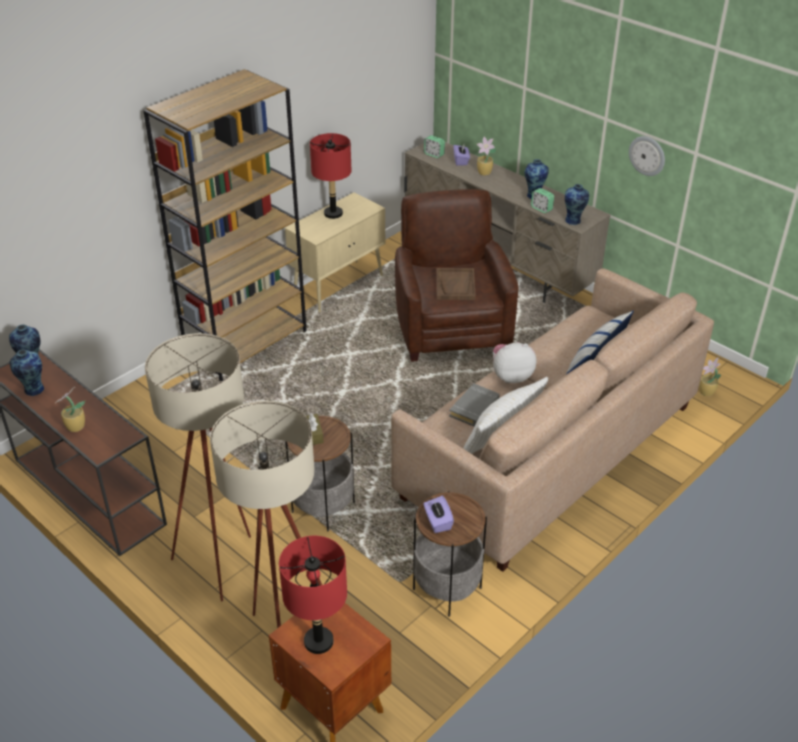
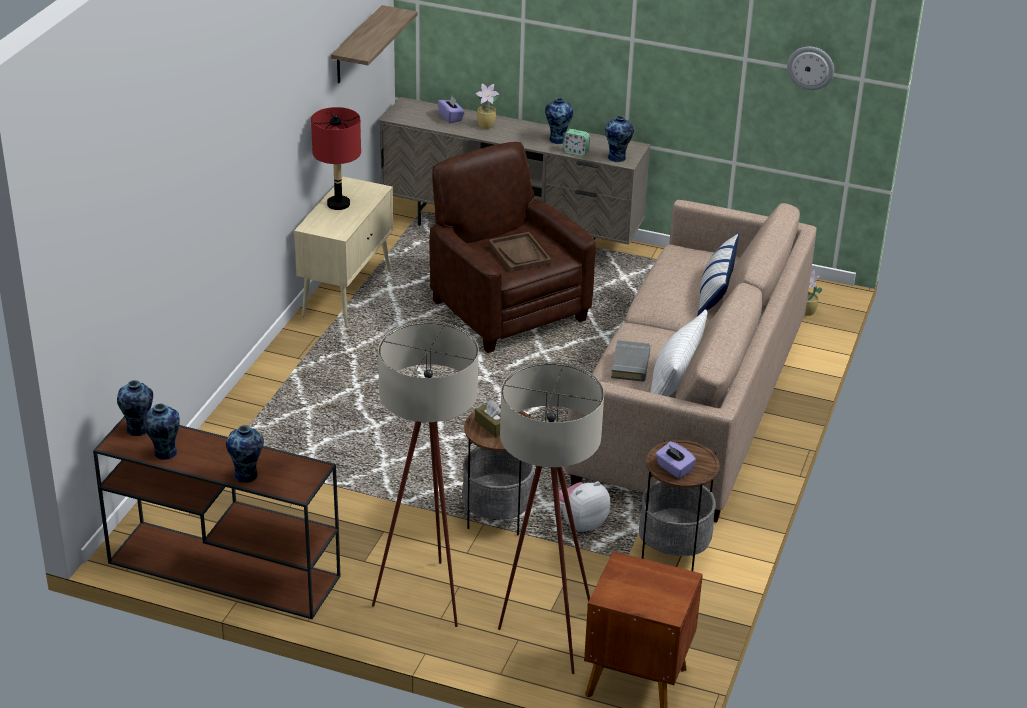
camera: 25 degrees left, 5 degrees down
(75, 427) = (247, 476): potted plant -> vase
(246, 343) = (285, 378): brown bookcase -> none
(318, 642) = (639, 594): red table lamp -> none
(381, 87) = (357, 46): none -> shelf
(434, 154) = (415, 116): alarm clock -> none
(511, 376) = (643, 327): plush toy -> plush toy (581, 523)
(647, 155) = (688, 70): wall clock -> wall clock (810, 67)

